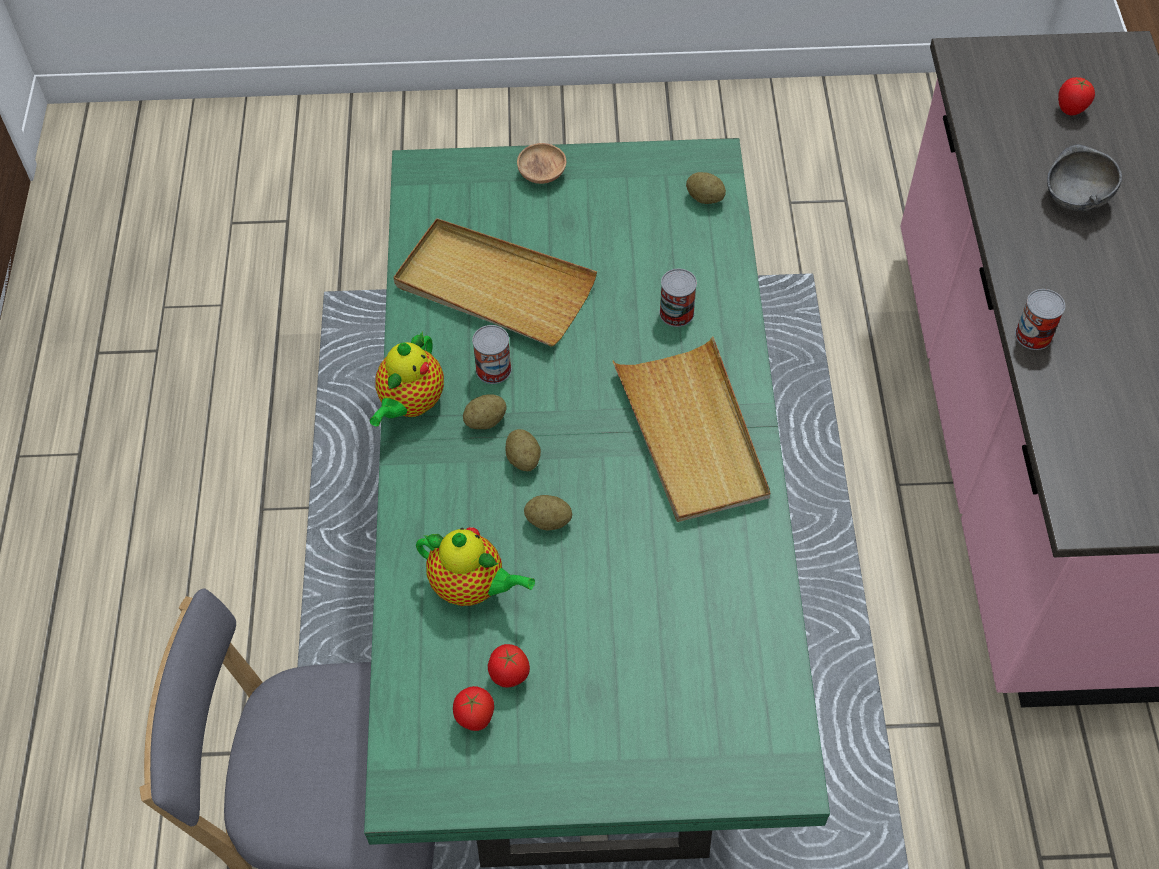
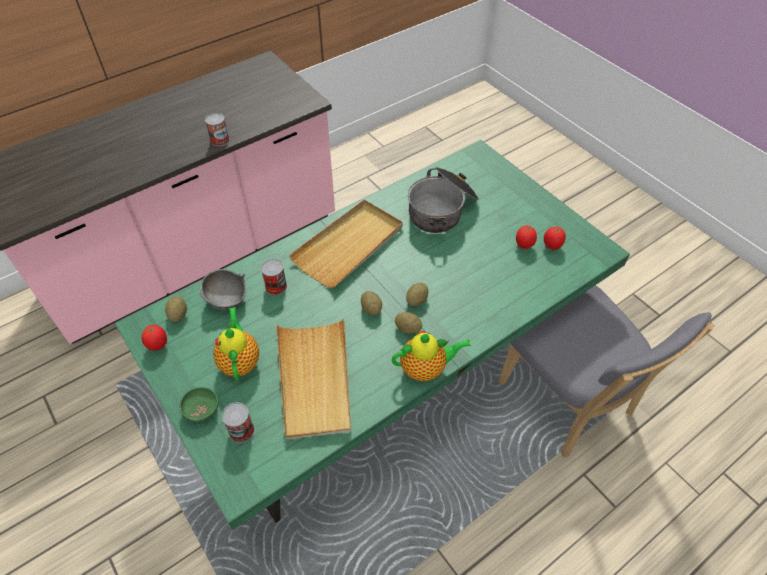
camera: 125 degrees left, 5 degrees down
(472, 587) = (499, 280): teapot -> teapot (240, 361)
(493, 369) = (373, 344): can -> can (241, 430)
(542, 173) = (201, 409): brown bowl -> green bowl
(548, 521) = (441, 272): potato -> potato (371, 309)
(677, 609) = (442, 210): none -> cooking pot
(1070, 110) = (45, 173): tomato -> tomato (158, 345)
(1075, 198) = (116, 153): grey bowl -> grey bowl (227, 300)

